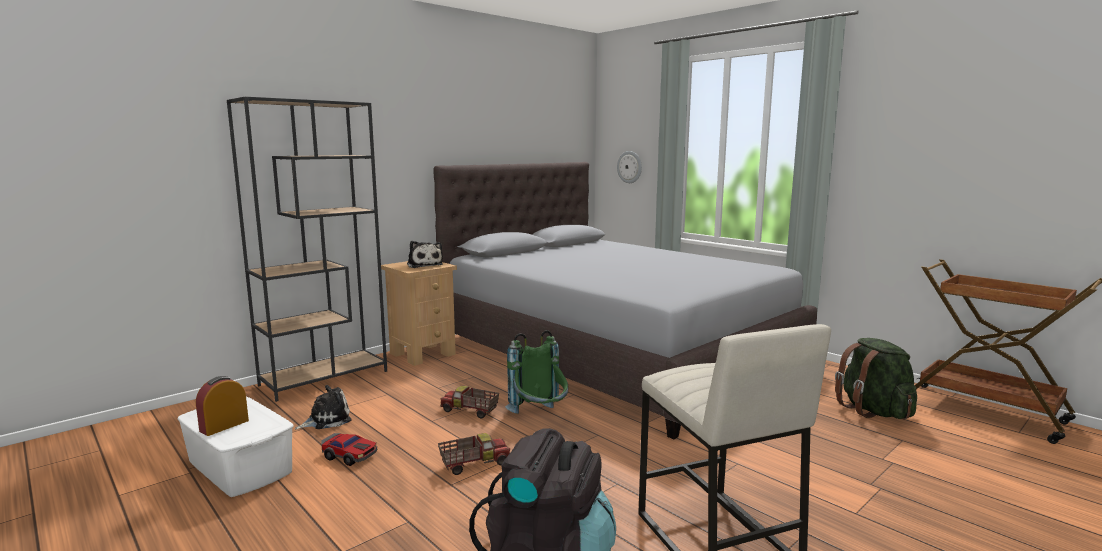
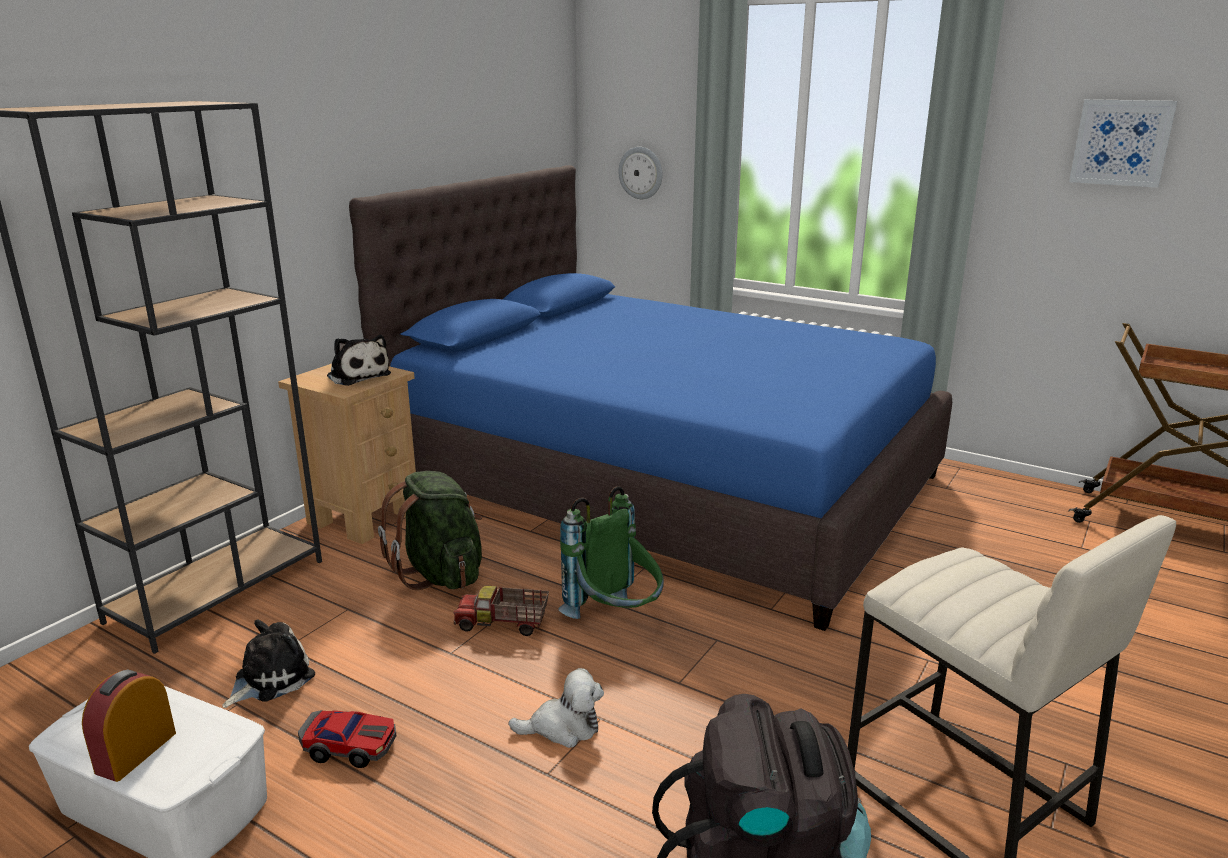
camera: 15 degrees left, 10 degrees up
(474, 464) = (563, 728): toy truck -> plush toy
(612, 353) = (661, 480): grey bed -> blue bed
(873, 411) = (1048, 541): green backpack -> green backpack (441, 574)
(930, 133) = (1121, 142): none -> picture

